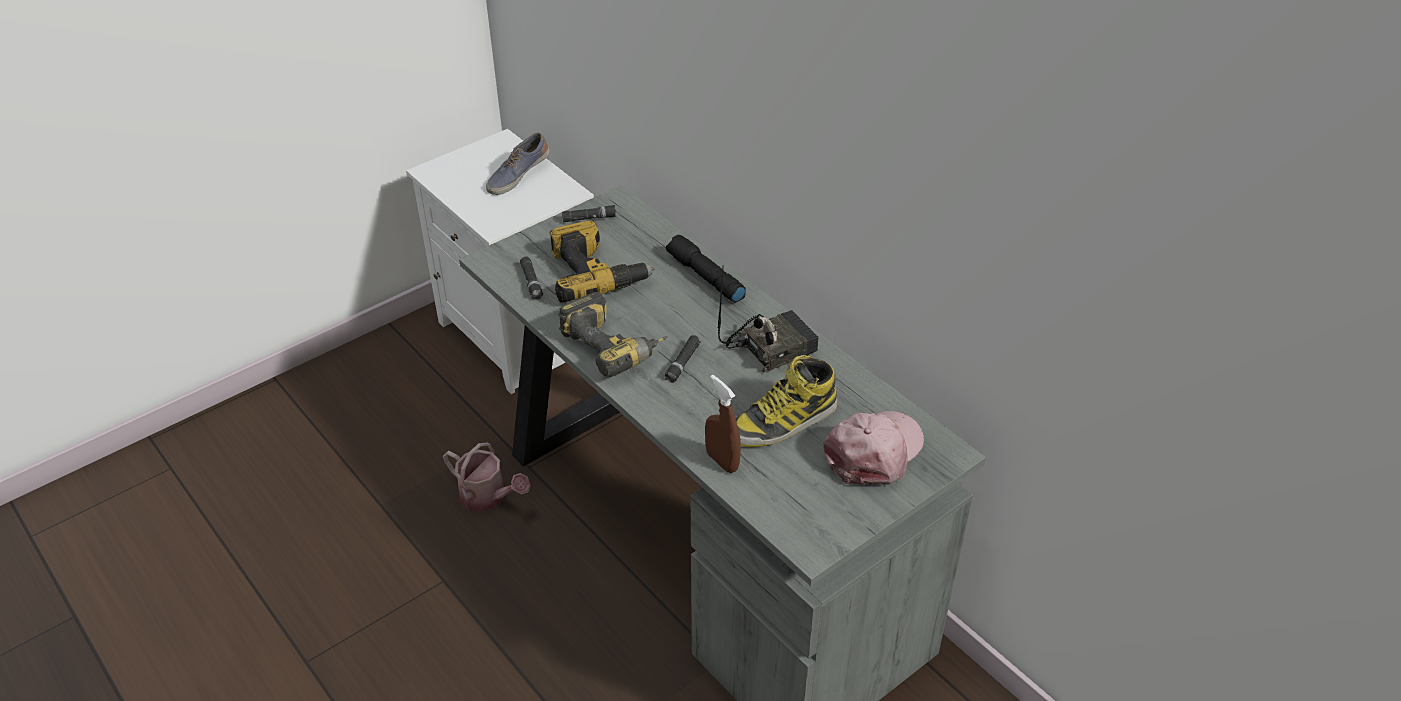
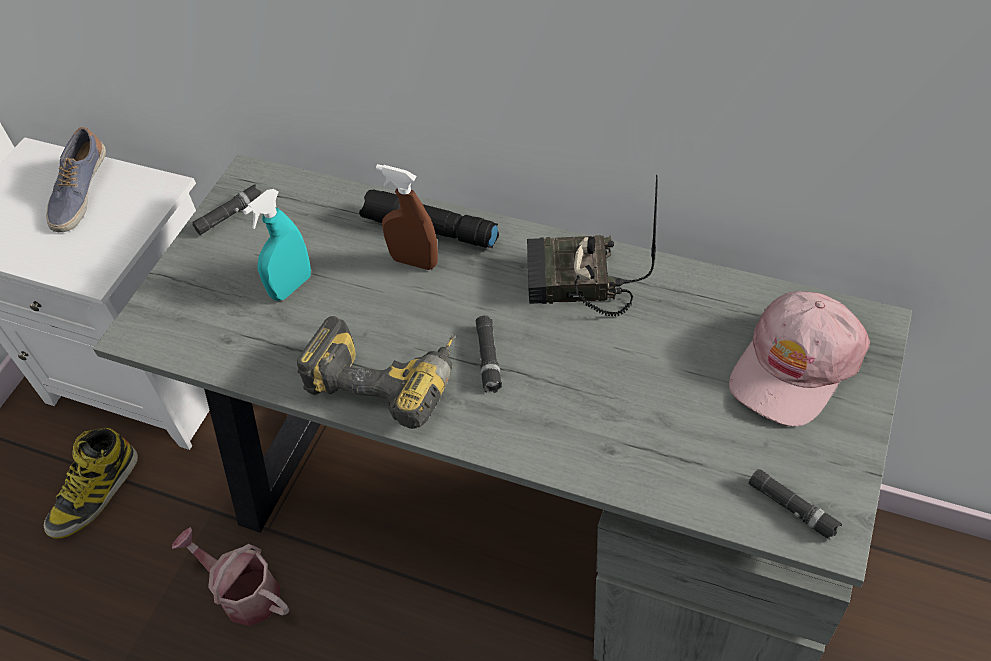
camera: 25 degrees left, 10 degrees up
(488, 497) = (244, 592): watering can -> watering can turned 150 degrees counterclockwise
(531, 282) = (216, 337): black flashlight -> black flashlight (792, 508)
(596, 273) = (291, 286): power drill -> turquoise spray bottle
(722, 461) = (637, 472): brown spray bottle -> brown spray bottle (414, 261)
(771, 346) = (575, 285): radio -> radio turned 120 degrees counterclockwise
(782, 422) = (664, 380): boot -> boot (95, 493)
(874, 452) = (794, 366): pink cap -> pink cap turned 150 degrees counterclockwise

